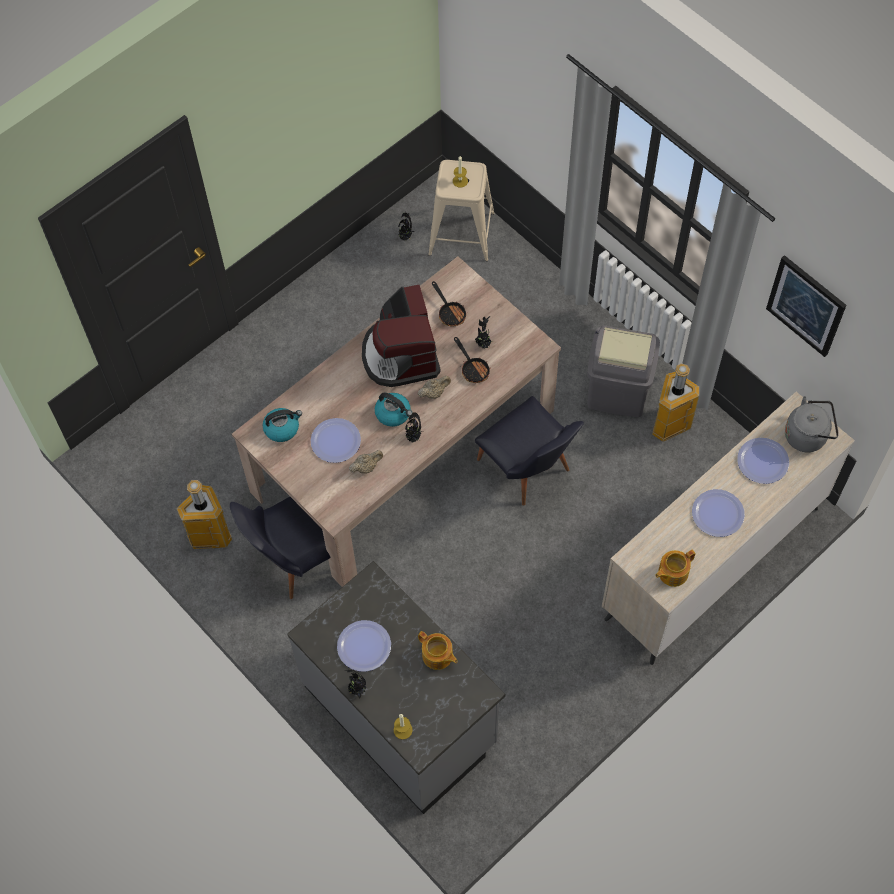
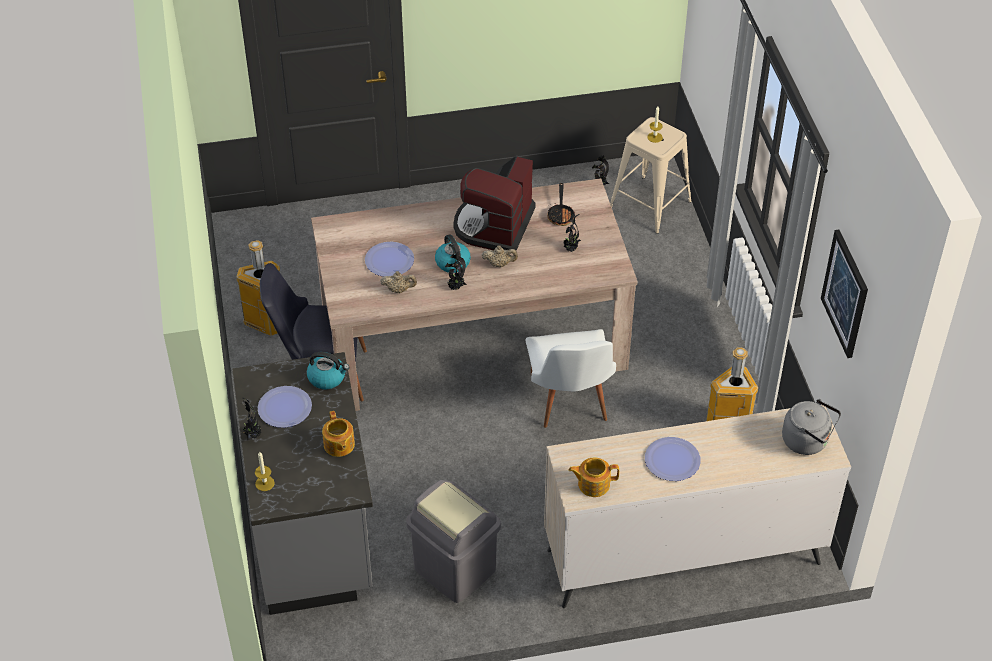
camera: 30 degrees right, 15 degrees down
(282, 428) = (354, 232): kettle -> kettle (327, 377)
(473, 368) = (547, 262): frying pan -> none
(529, 471) = (569, 404): black chair -> white chair
(617, 393) = (697, 383): grey trash can -> grey trash can (454, 570)
(762, 461) = (747, 440): plate -> none

